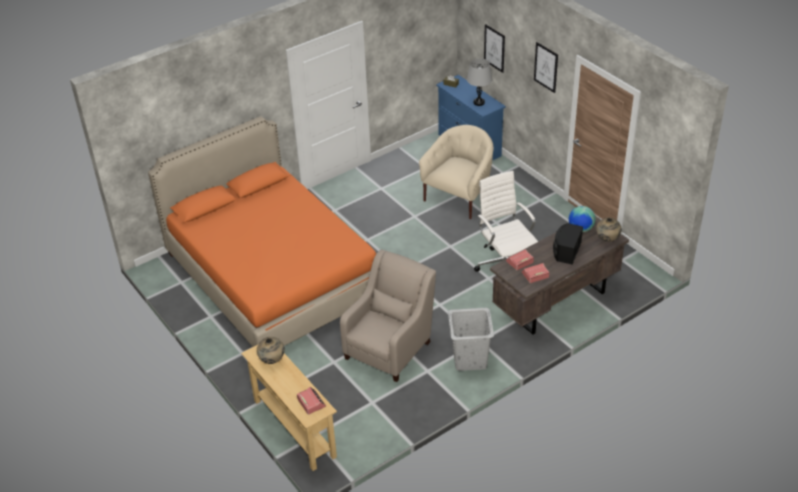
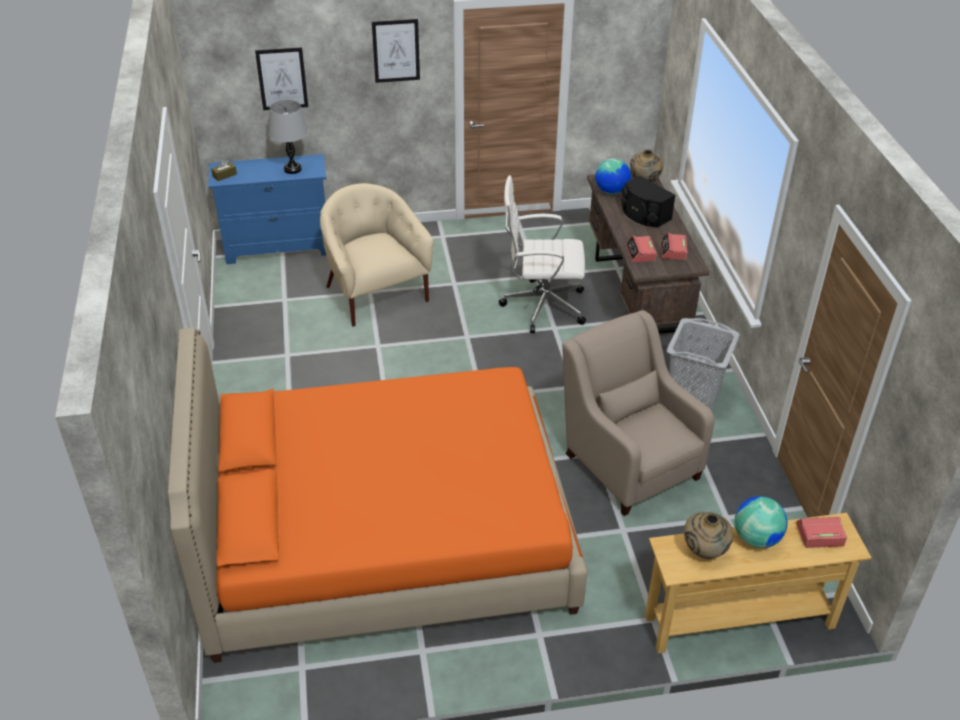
camera: 65 degrees left, 0 degrees up
(293, 378) = (756, 538): none -> globe

